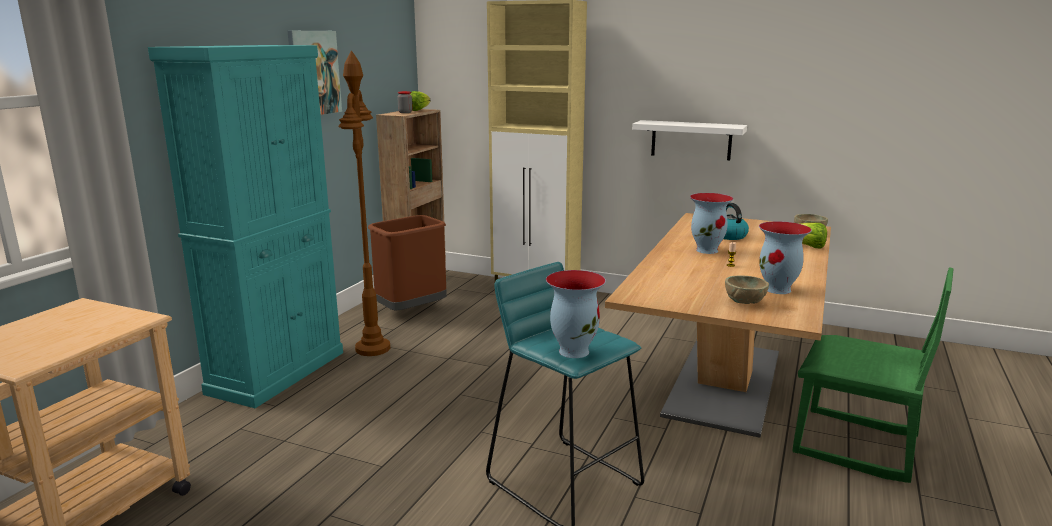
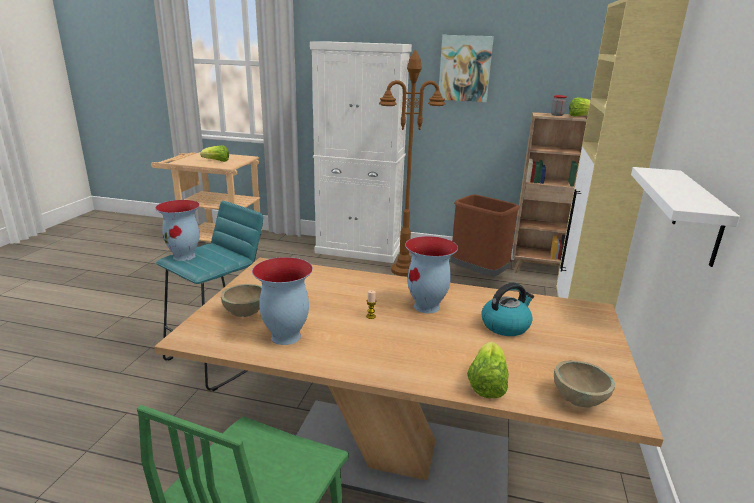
camera: 80 degrees right, 5 degrees up
(81, 329) = (217, 161): none -> lettuce
(277, 372) = (359, 250): turquoise cabinet -> white cabinet

